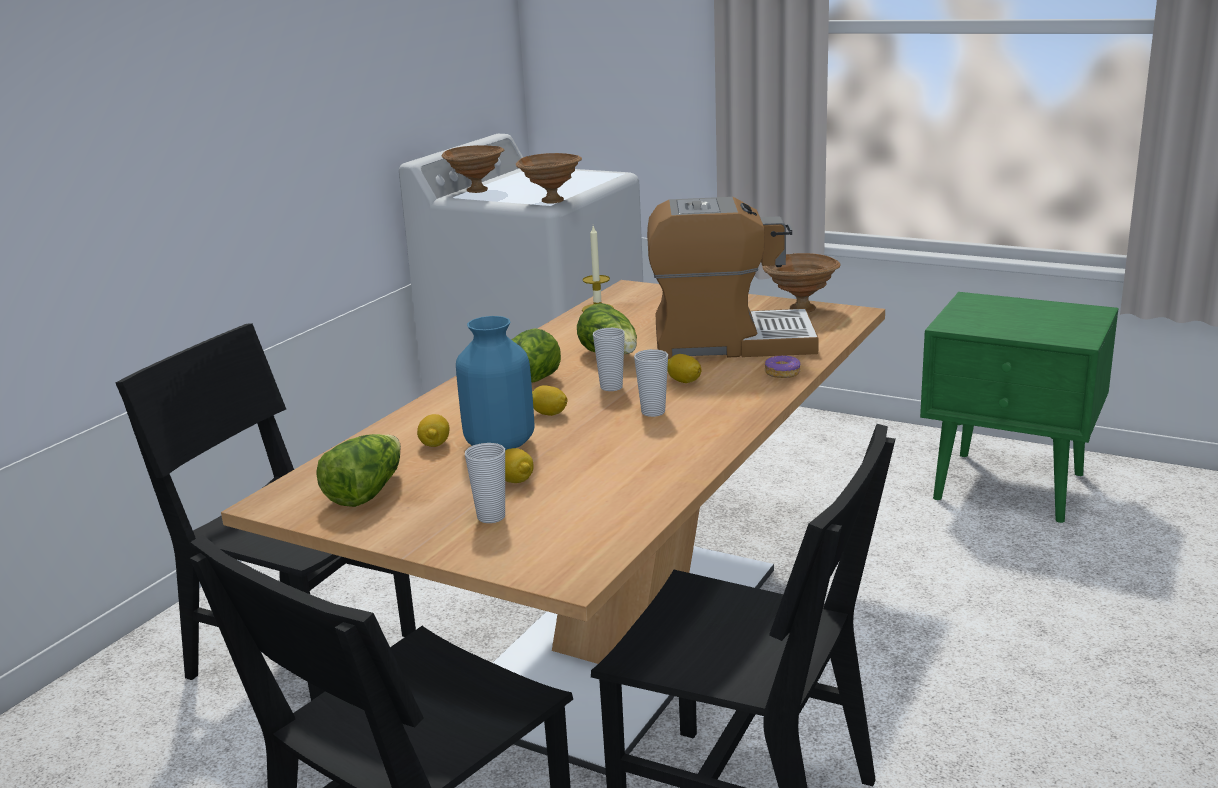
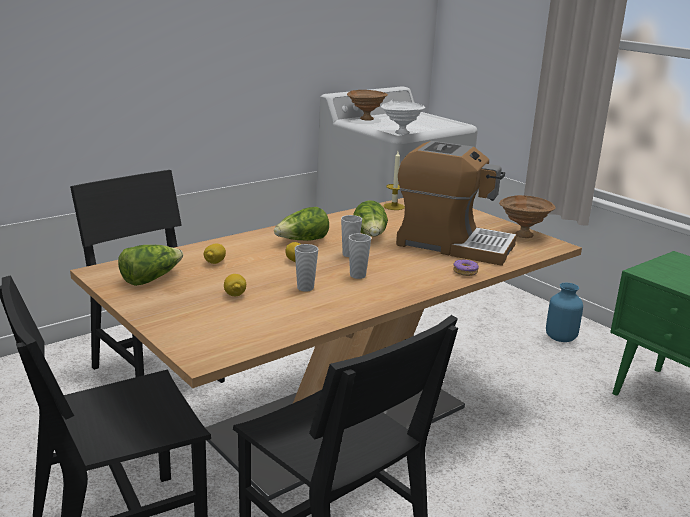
camera: 20 degrees right, 0 degrees up
(491, 517) = (198, 311): cup -> cup (305, 288)
(498, 444) = (249, 271): blue vase -> blue vase (560, 338)
(551, 201) = (401, 133): brown bowl -> white bowl
(684, 381) = (397, 262): lemon -> none

